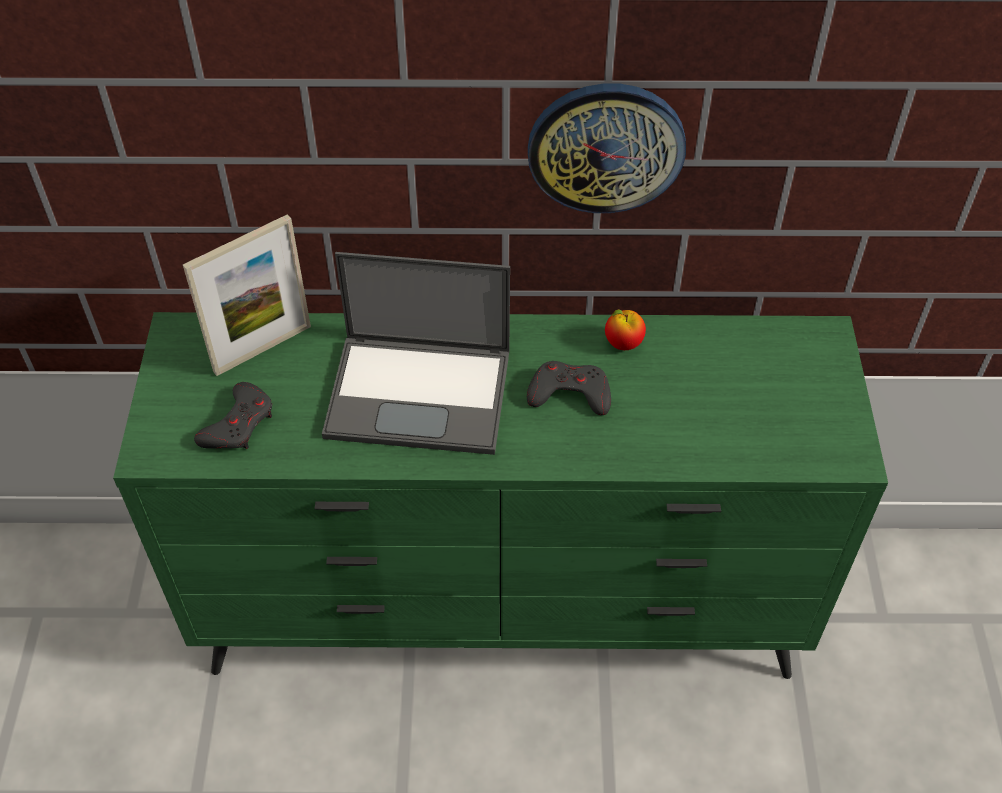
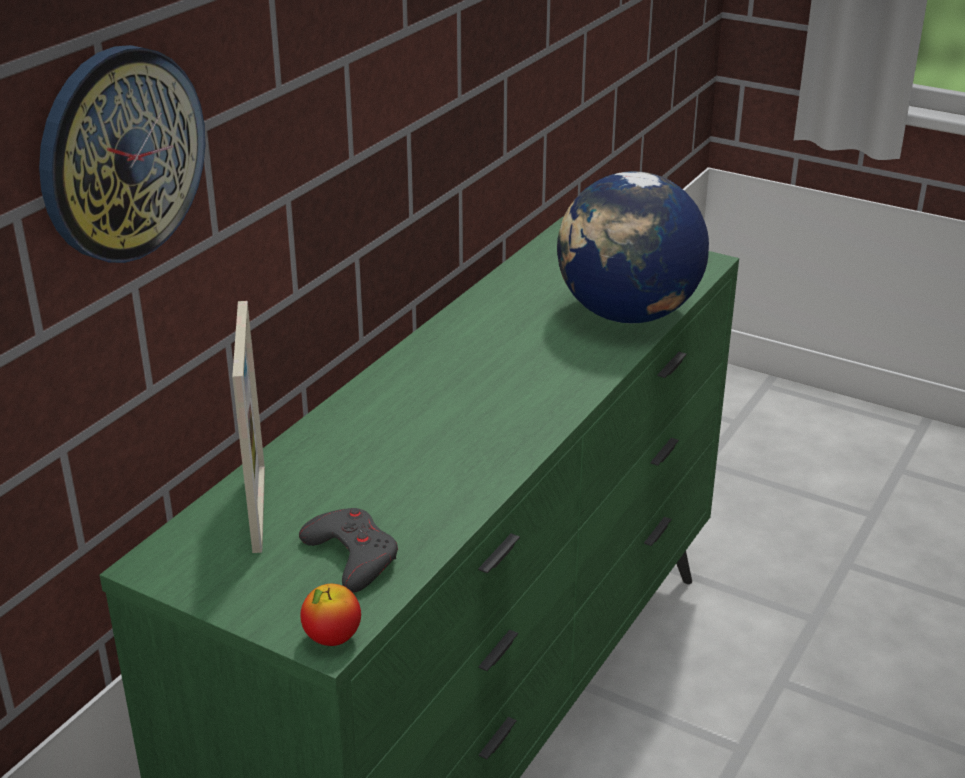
camera: 60 degrees left, 20 degrees down
(421, 393) = (433, 428): laptop -> none
(569, 393) = (517, 353): grey game controller -> none
(606, 147) = (417, 103): wall clock -> wall clock (121, 154)
(623, 343) = (487, 311): apple -> apple (332, 638)
(696, 440) = (627, 314): none -> globe

